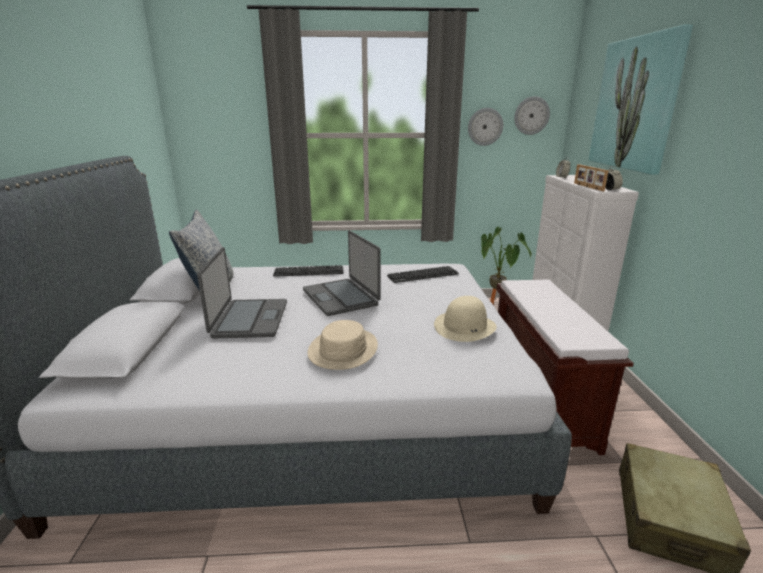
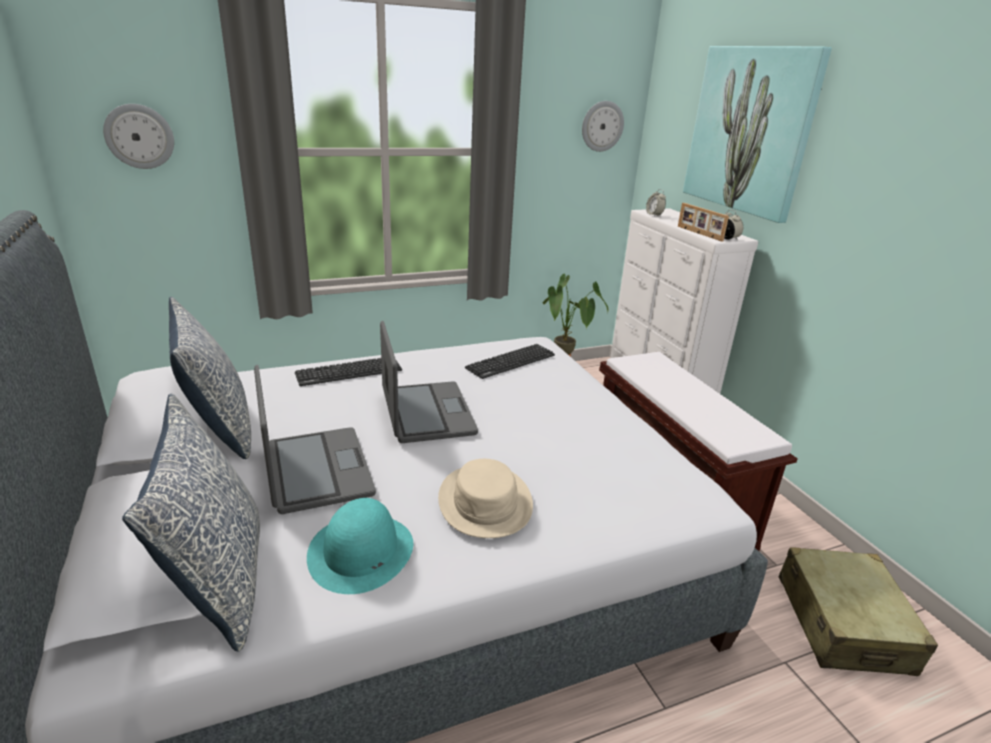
camera: 20 degrees left, 5 degrees up
(155, 364) = (219, 578): none -> pillow
(244, 364) = (361, 552): none -> turquoise hat
(341, 297) = (426, 413): laptop -> laptop turned 150 degrees counterclockwise
(465, 326) = (613, 440): beige hat -> none
(485, 126) = (546, 140): wall clock -> wall clock (139, 136)

